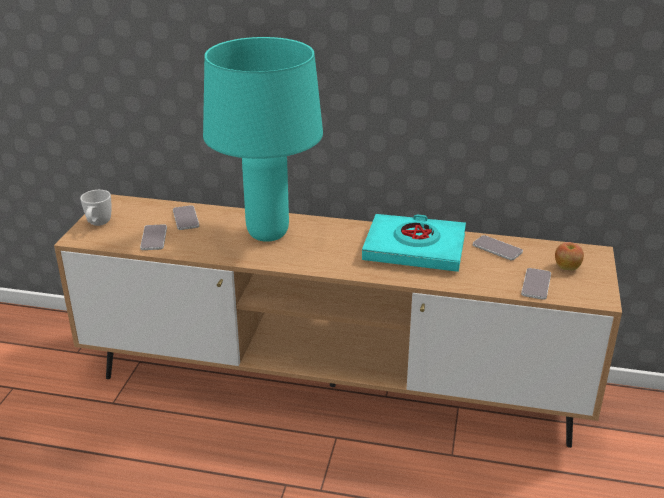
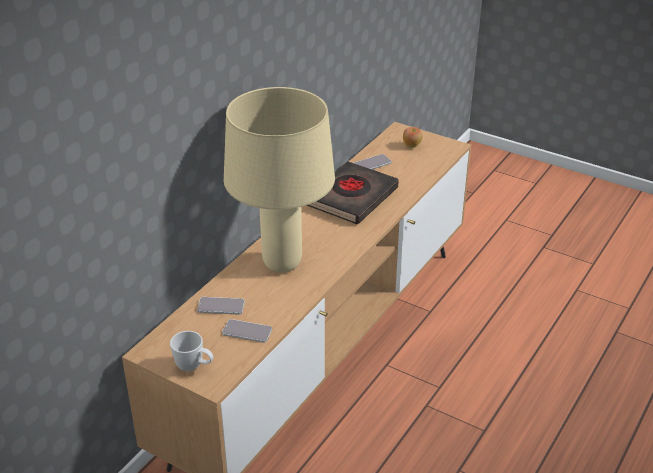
camera: 70 degrees left, 5 degrees up
(268, 234) = (283, 263): turquoise table lamp -> beige table lamp
(415, 249) = (352, 198): turquoise book -> black book
(536, 284) = (426, 163): phone -> none

